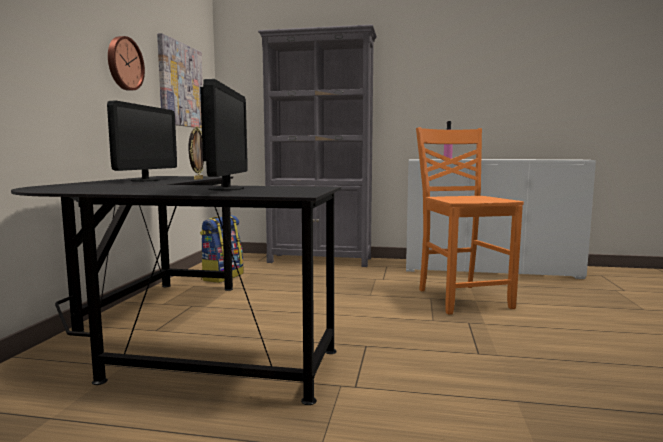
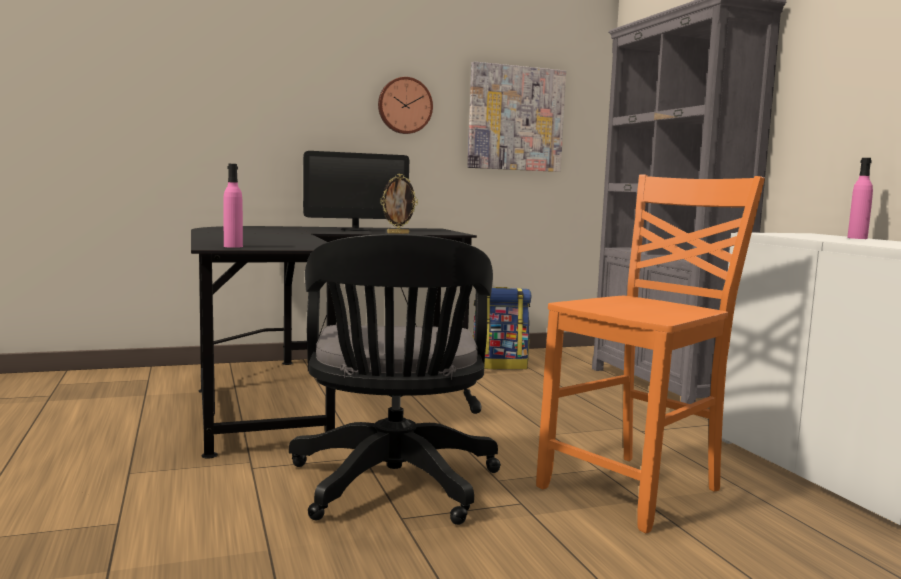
camera: 60 degrees right, 0 degrees up
(226, 189) = (265, 239): monitor -> none
(293, 193) = (233, 246): none -> pink bottle
(428, 346) = (394, 487): none -> black office chair

